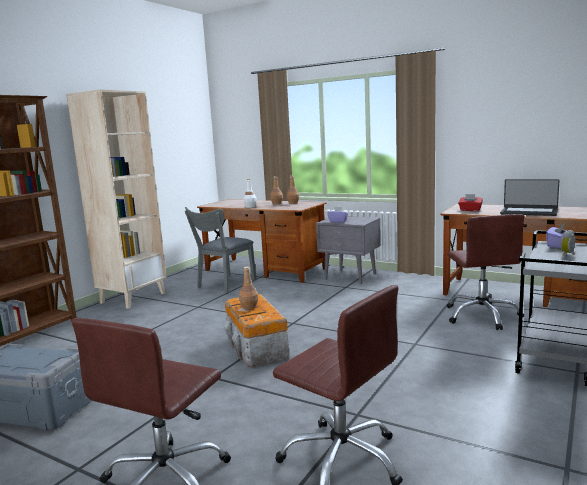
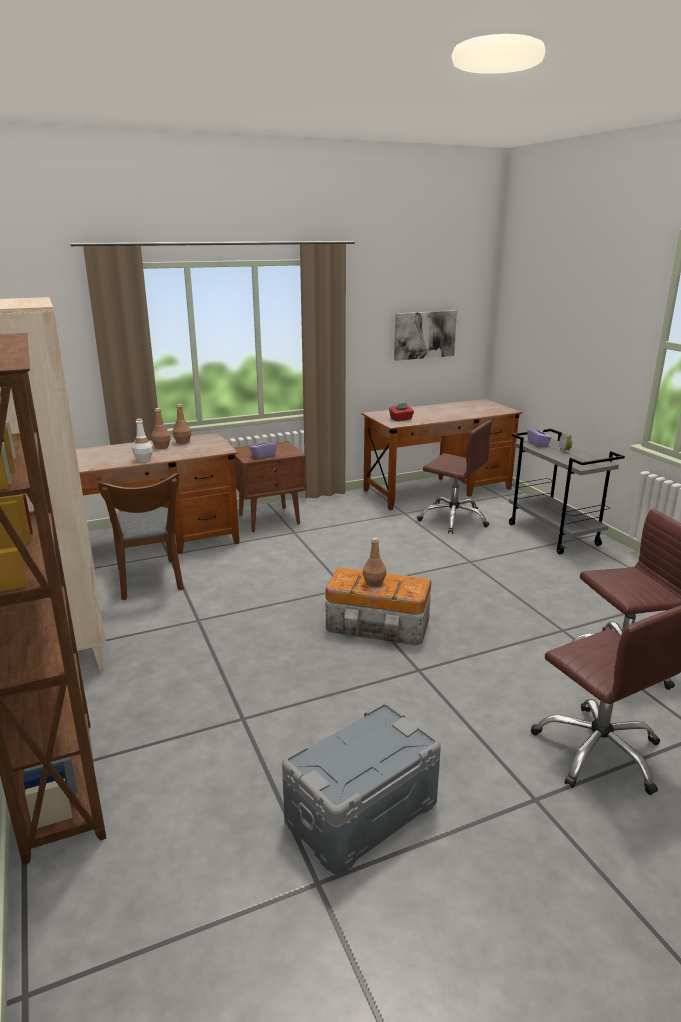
camera: 55 degrees left, 10 degrees up
(224, 284) = (149, 582): grey chair -> brown chair
(351, 277) = (270, 519): grey nightstand -> brown nightstand
(528, 212) = (448, 414): laptop -> none
(533, 133) = (424, 335): none -> picture

